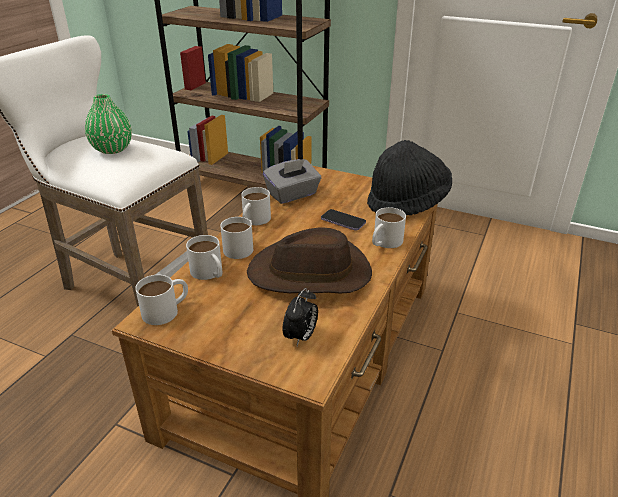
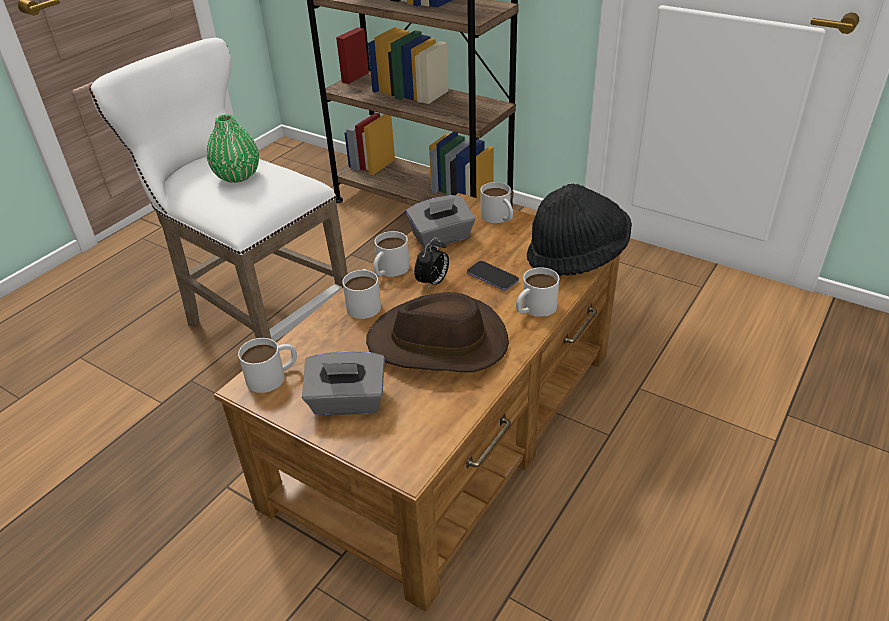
camera: 10 degrees right, 5 degrees up
(209, 273) = (326, 334): white mug -> white mug (498, 218)
(240, 327) = (347, 402): none -> grey tissue box
(301, 337) = (409, 420): alarm clock -> alarm clock (433, 283)

